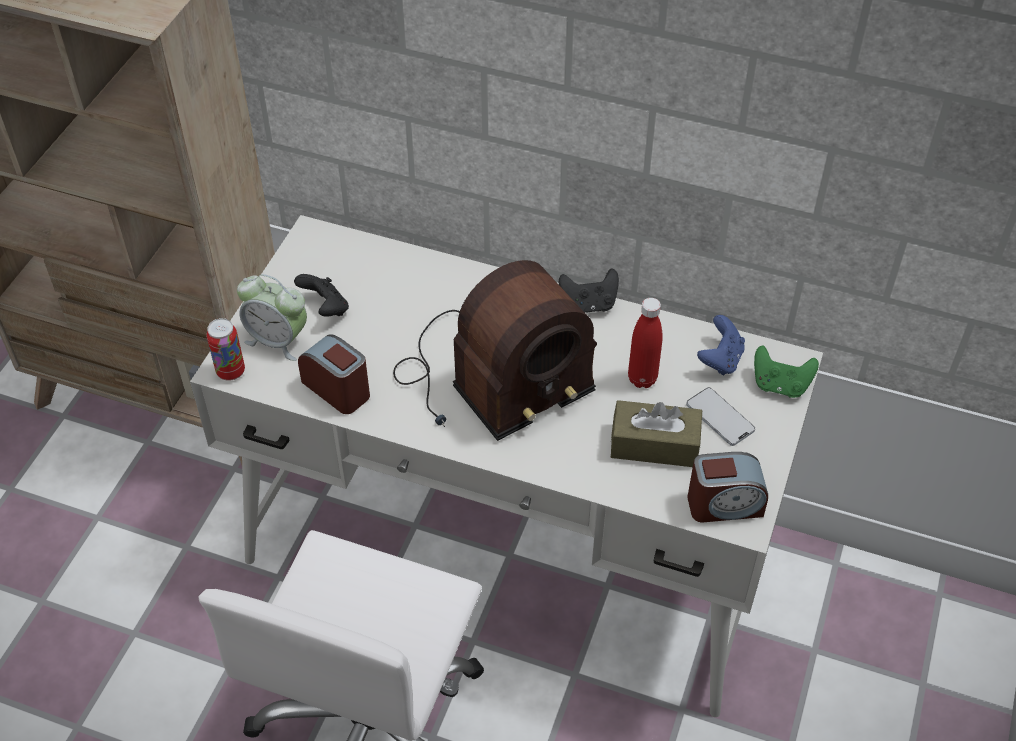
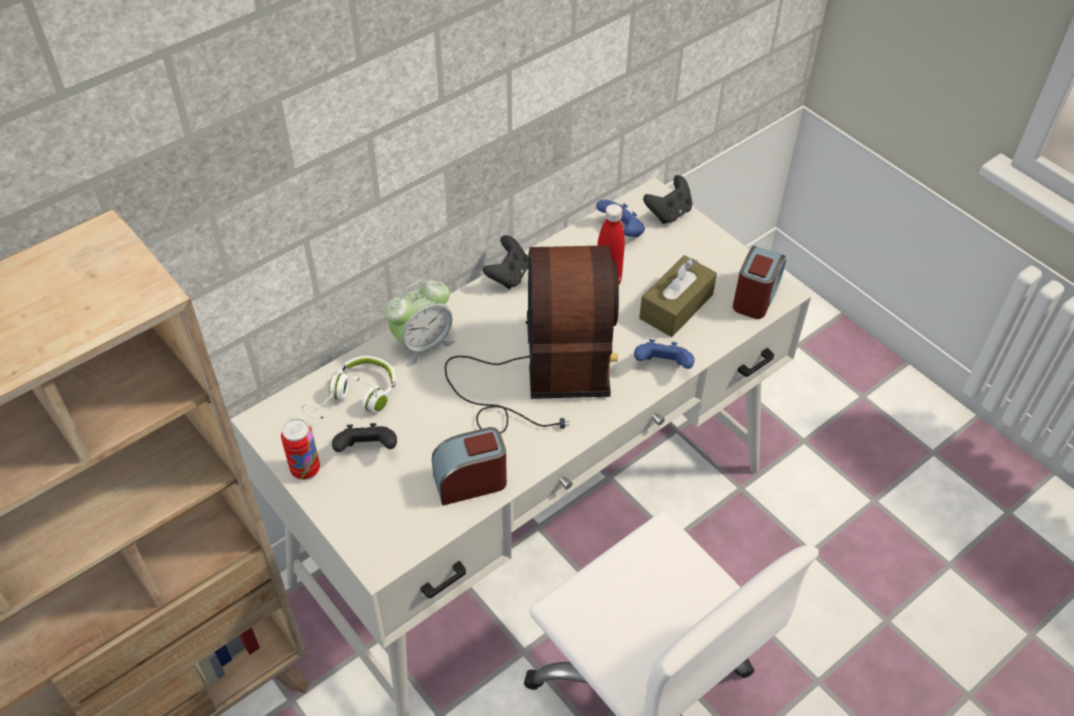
camera: 60 degrees left, 0 degrees up
(231, 371) = (386, 556): can -> can (305, 469)
(278, 340) = (377, 502): alarm clock -> alarm clock (422, 344)
(373, 275) = (356, 398): none -> white headphones
(568, 466) = (662, 366): none -> blue game controller
(720, 417) = (675, 258): phone -> none
(780, 385) = (669, 213): green game controller -> black game controller

